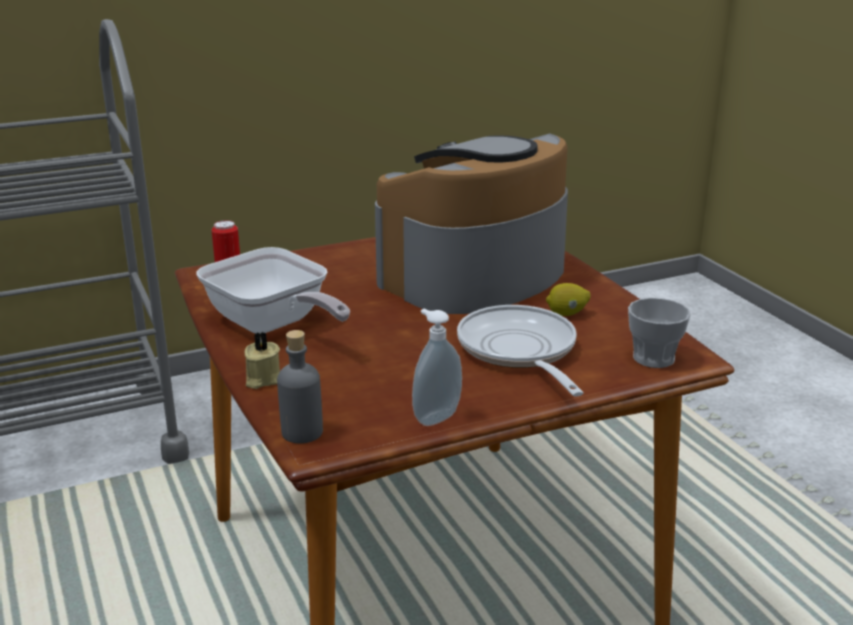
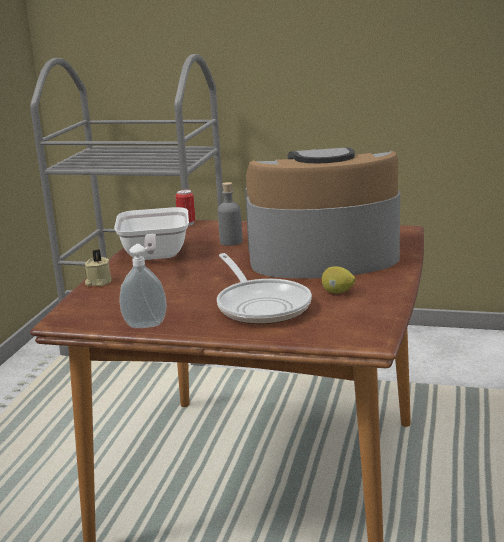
camera: 40 degrees right, 5 degrees down
(302, 432) = (69, 312): grey bottle -> grey bottle (231, 242)
(519, 352) = (261, 305): frying pan -> frying pan turned 135 degrees clockwise
(653, 358) = (342, 332): cup -> none

